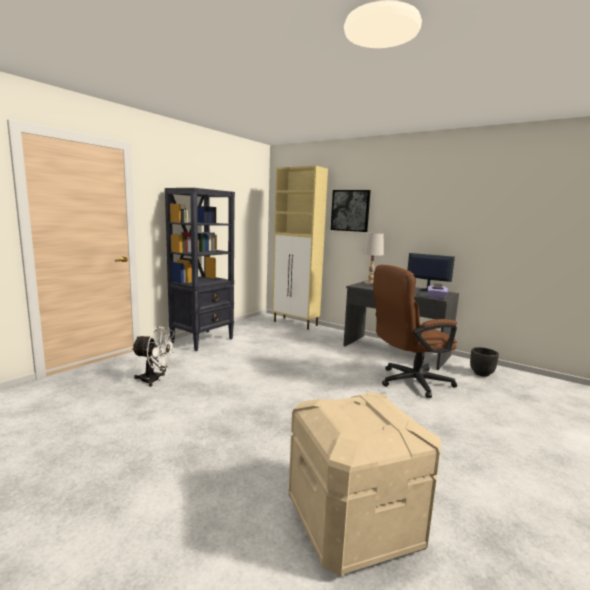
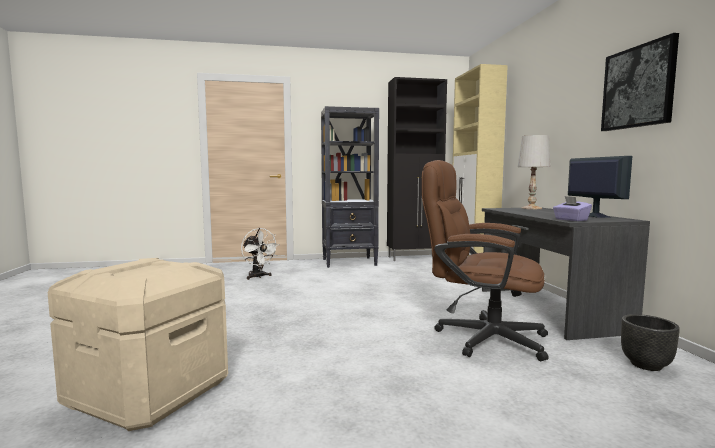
camera: 45 degrees right, 5 degrees down
(244, 324) = (415, 258): none -> black cabinet
(350, 210) = (528, 113): picture -> picture (638, 87)

